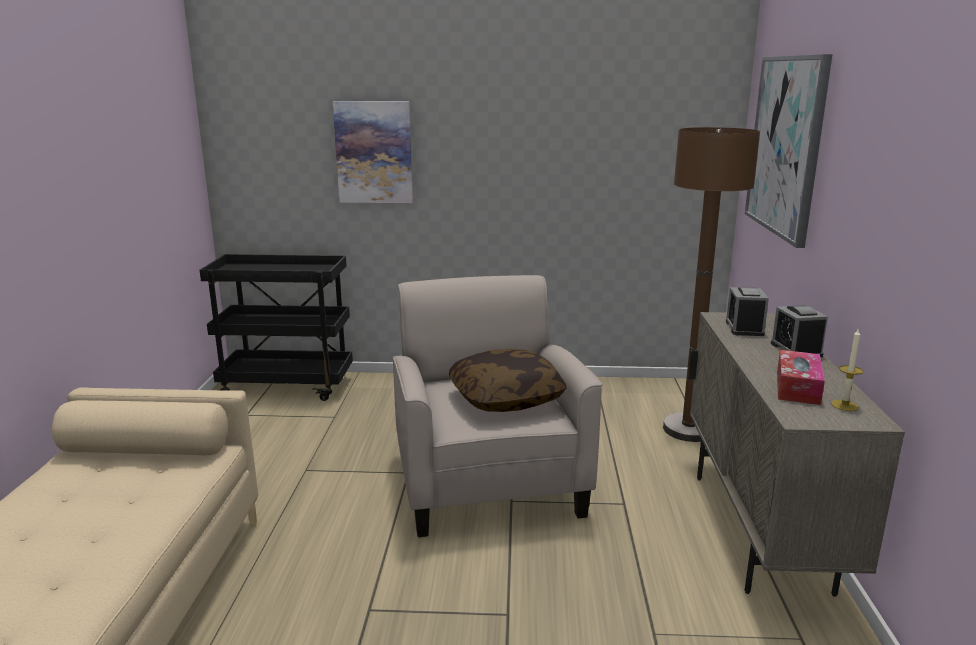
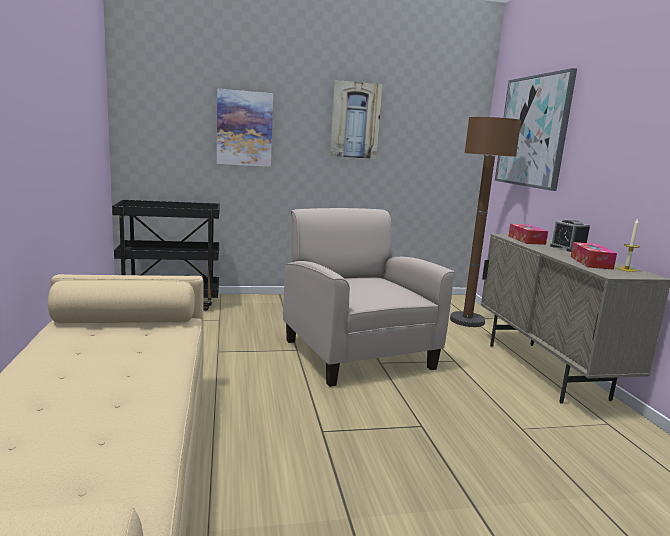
camera: 15 degrees left, 5 degrees down
(506, 398) = (380, 287): pillow -> none
(530, 130) = (355, 120): none -> picture
(744, 328) = (526, 240): alarm clock -> tissue box

